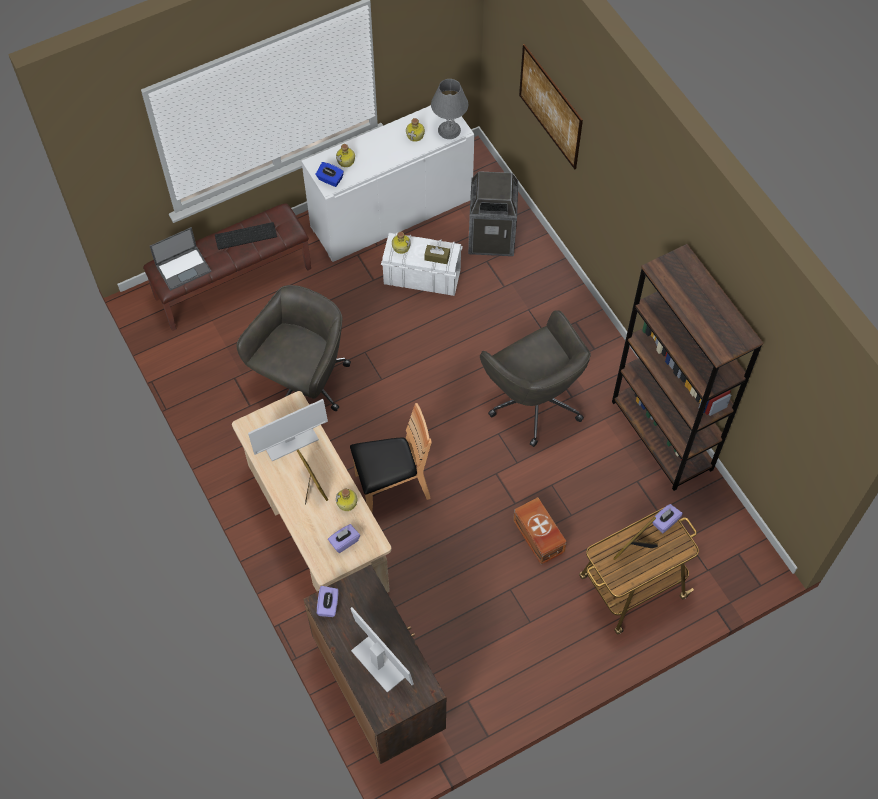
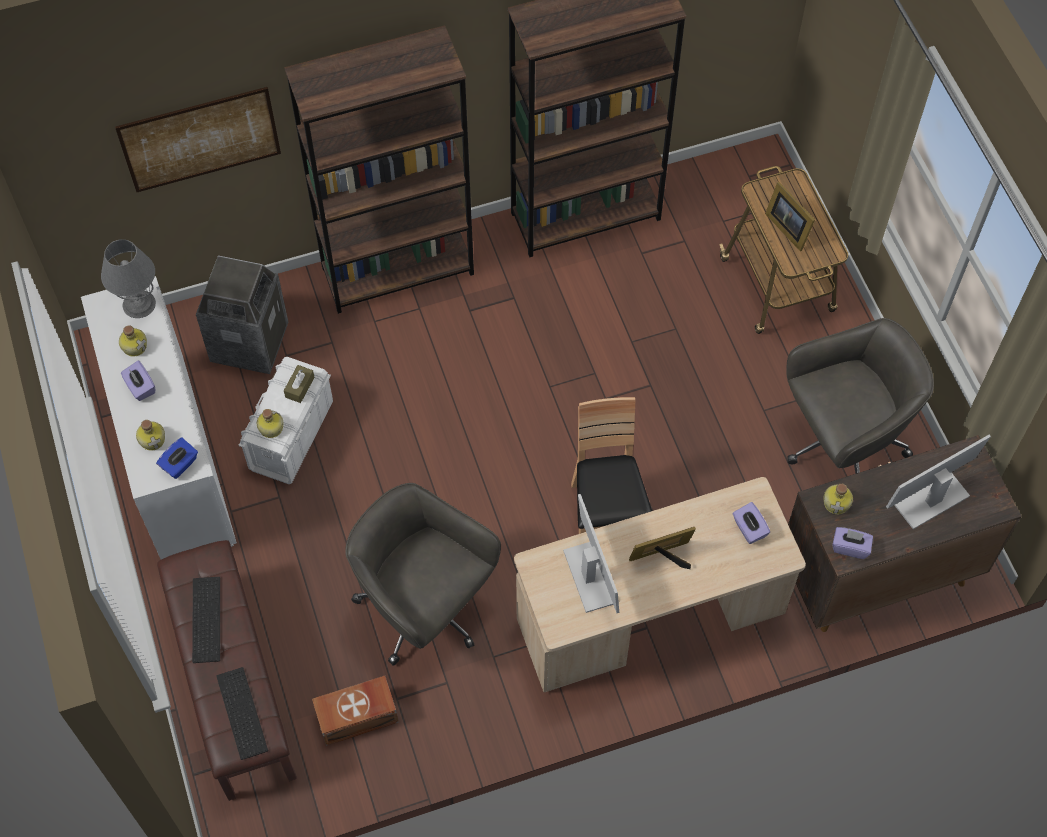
camera: 80 degrees left, 0 degrees up
(183, 267) = (240, 713): laptop -> keyboard
(347, 503) = (694, 518): bottle -> bottle (837, 503)
(534, 401) = (511, 339): grey office chair -> grey office chair (841, 443)
(538, 537) = (699, 368): brown storage box -> brown storage box (358, 717)
(576, 316) = (398, 270): none -> brown bookcase
(665, 522) = (760, 192): purple tissue box -> purple tissue box (140, 387)

